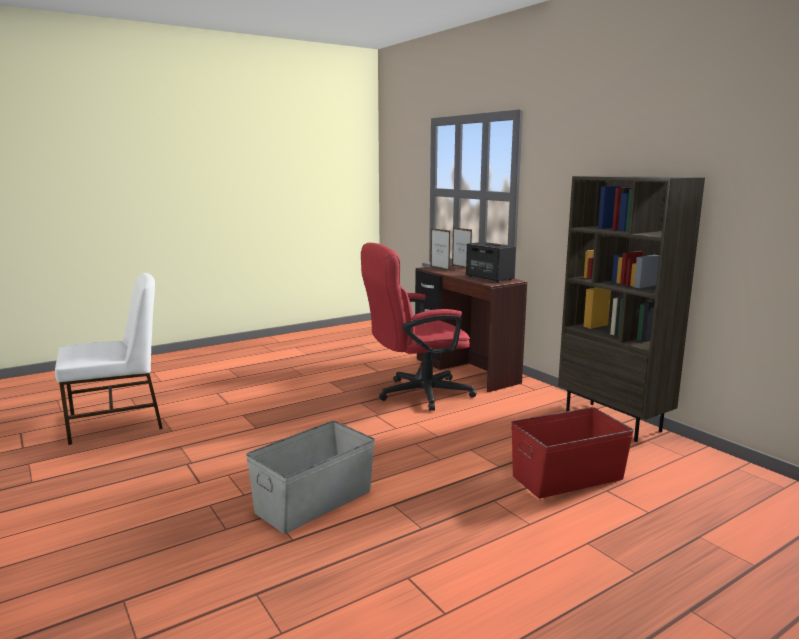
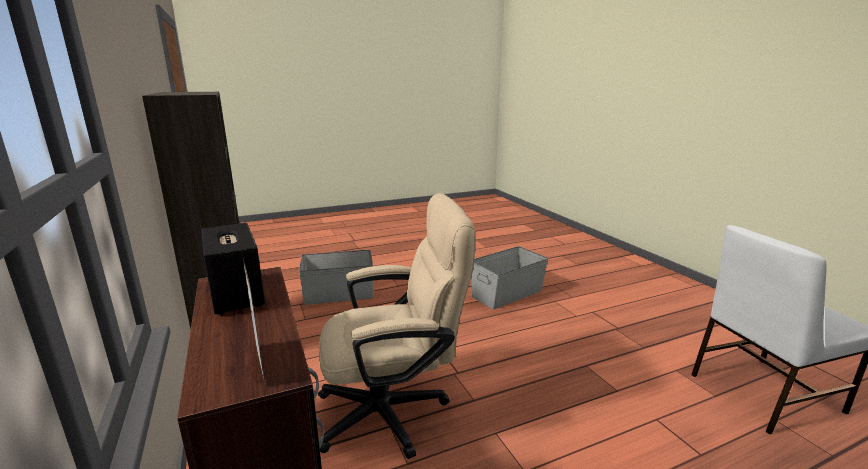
camera: 170 degrees left, 5 degrees up
(416, 394) = (394, 411): red office chair -> beige office chair
(461, 267) = (192, 371): picture frame -> none
(568, 477) = (338, 294): red storage box -> grey storage box

